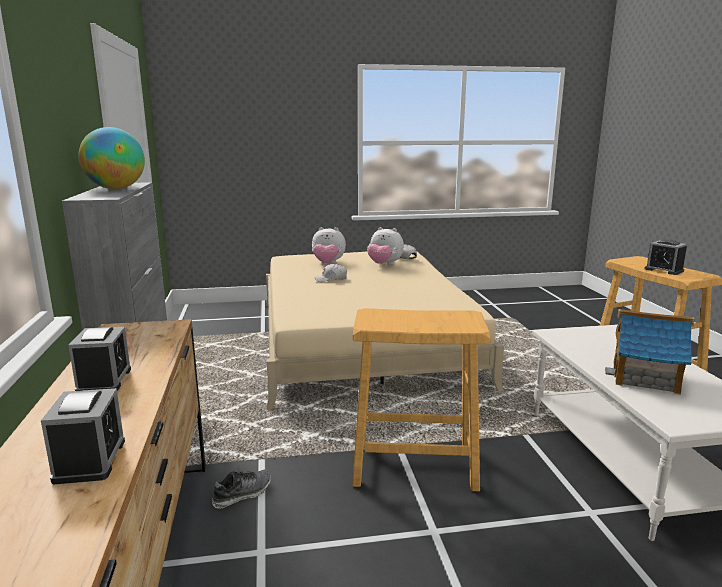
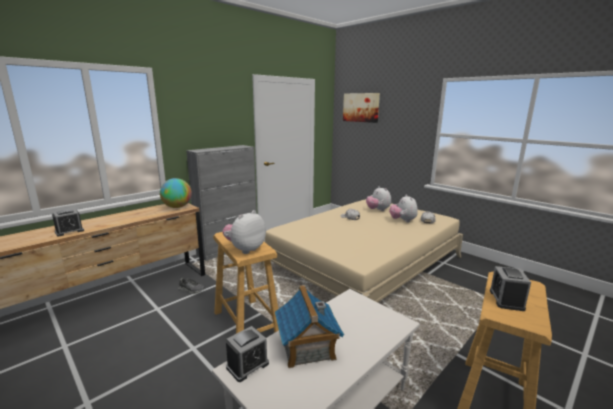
camera: 55 degrees right, 0 degrees up
(104, 380) = (129, 215): alarm clock -> alarm clock (247, 365)
(116, 189) = (224, 148): globe -> globe (177, 207)
(219, 106) = (361, 107): none -> picture
(452, 323) = (245, 249): none -> plush toy

